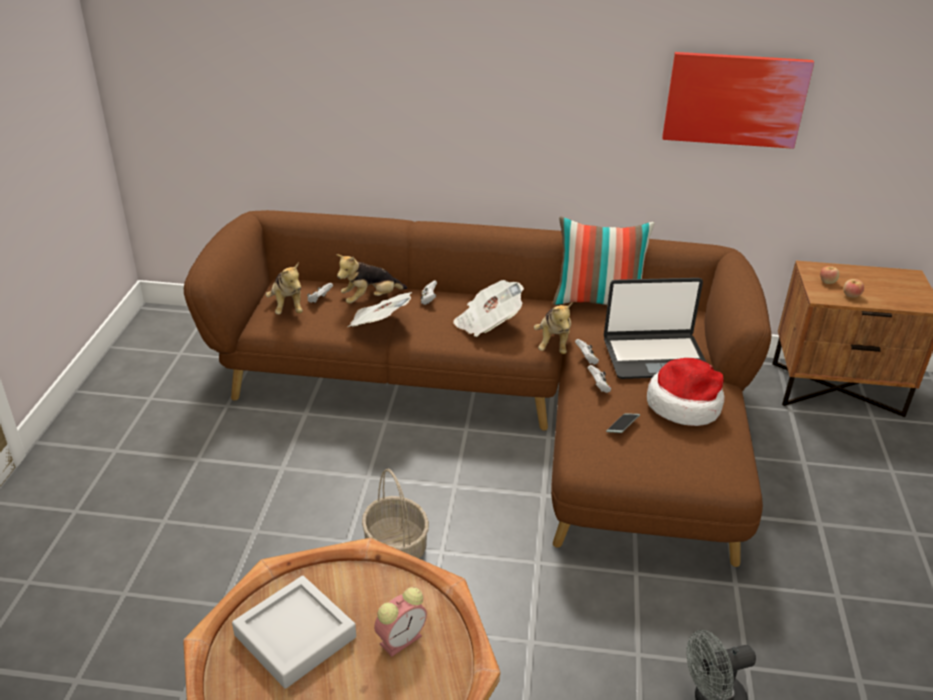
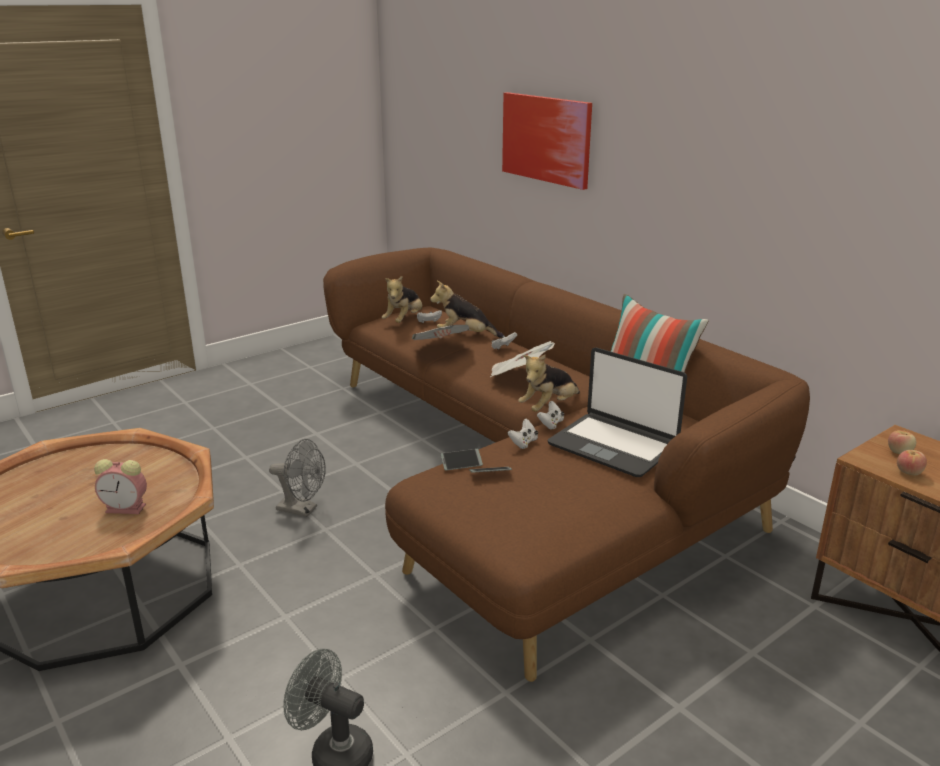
camera: 45 degrees right, 10 degrees down
(295, 636) = (87, 473): grey tray -> none
(395, 547) = (302, 509): basket -> grey fan
(589, 429) = (461, 463): none -> phone
(684, 405) = (573, 486): hat -> none
(735, 99) = (827, 194): picture -> picture (546, 139)

